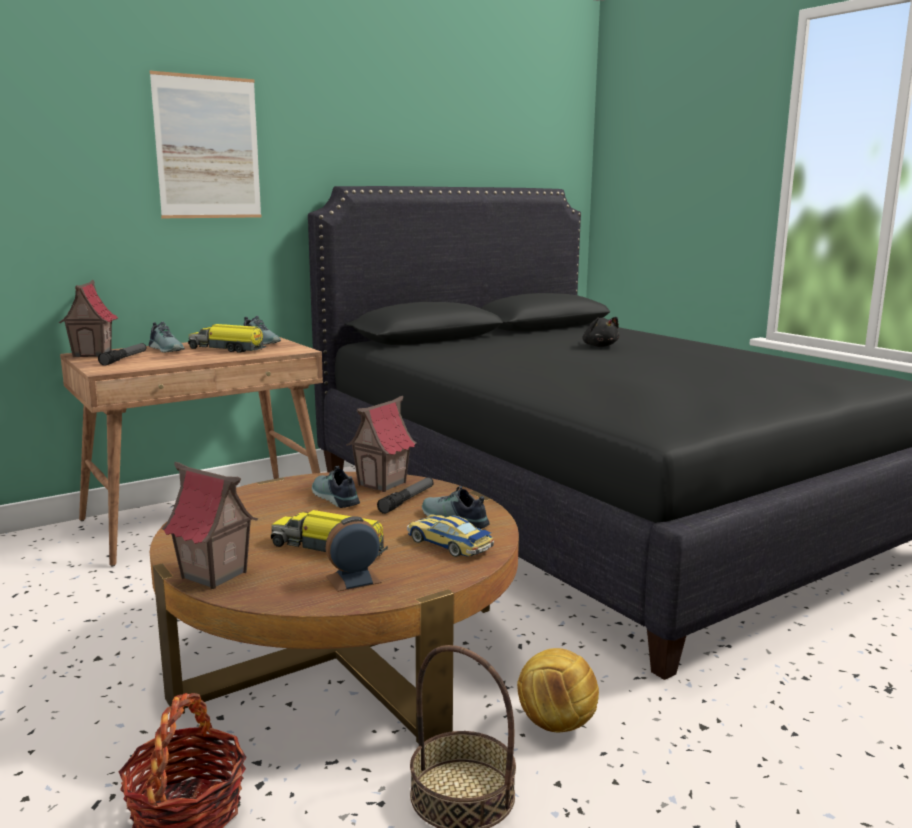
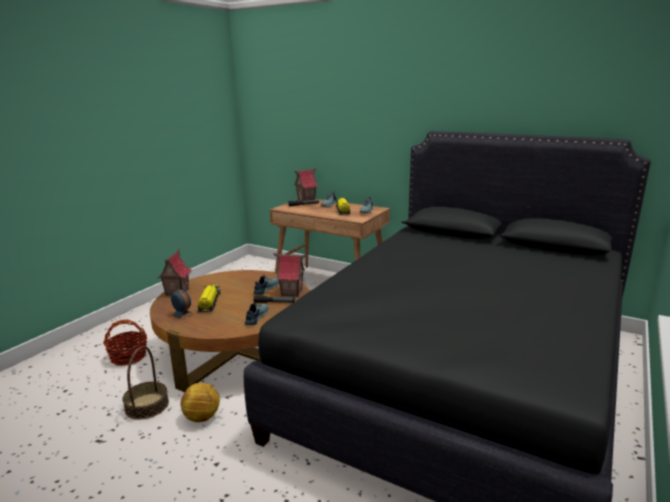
camera: 65 degrees right, 5 degrees up
(208, 148) = (368, 109): picture -> none
(449, 544) = (227, 322): toy car -> none
(599, 346) = (512, 271): black plush toy -> none

